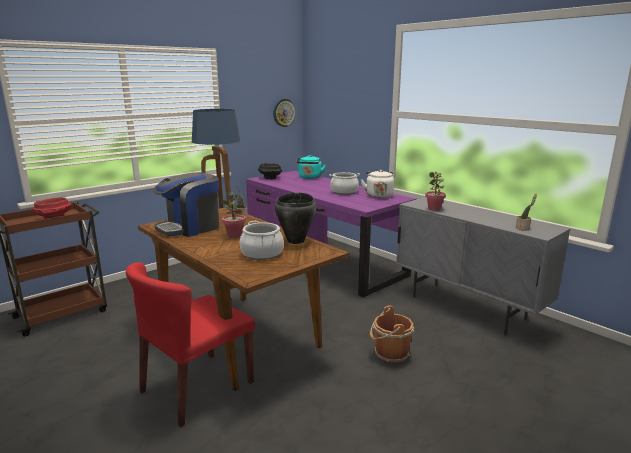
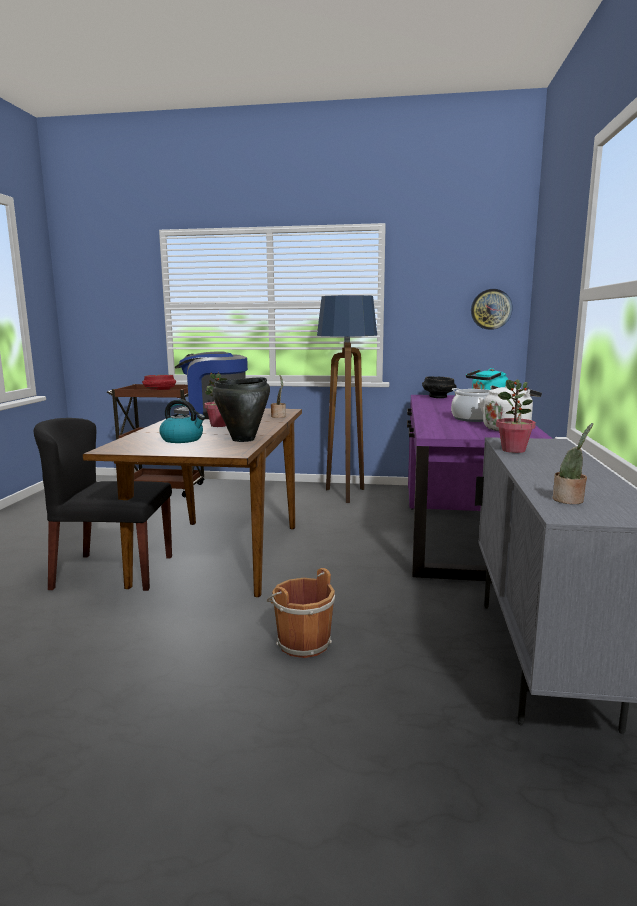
camera: 50 degrees right, 5 degrees down
(197, 387) = (113, 572): red chair -> black chair
(262, 253) = (183, 439): cooking pot -> kettle

